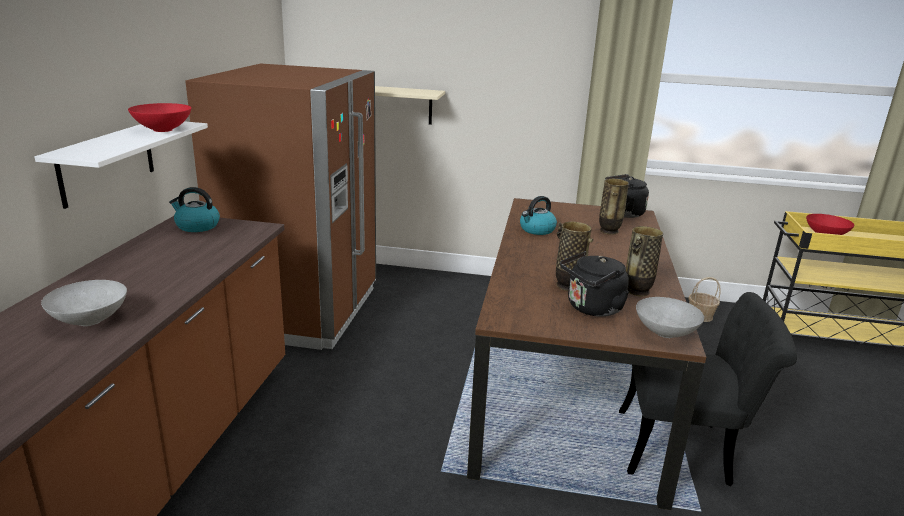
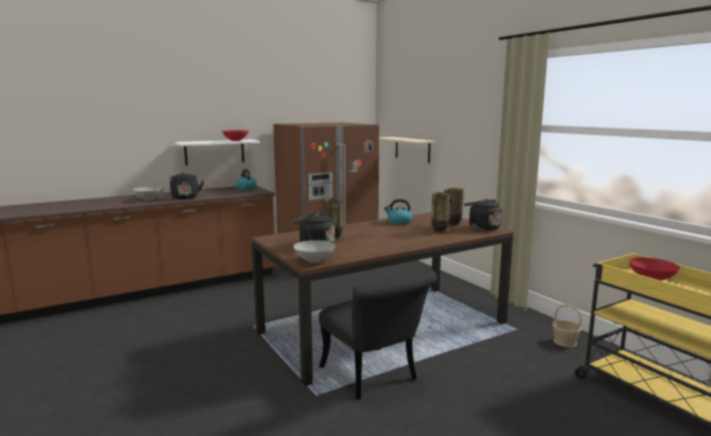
camera: 50 degrees right, 10 degrees down
(166, 288) = (185, 198): none -> black kettle
(637, 291) = (358, 249): vase -> vase (453, 224)

